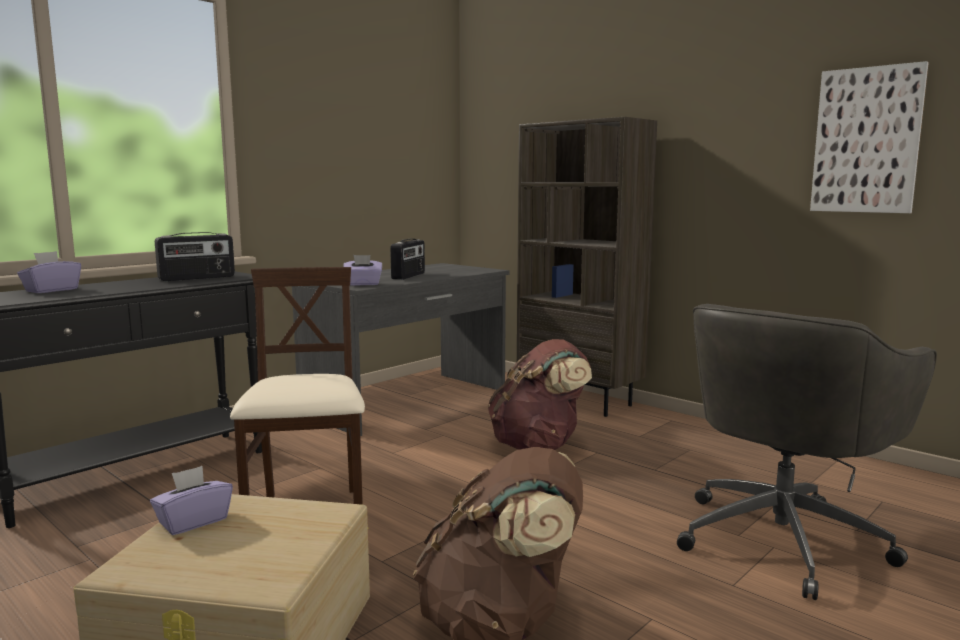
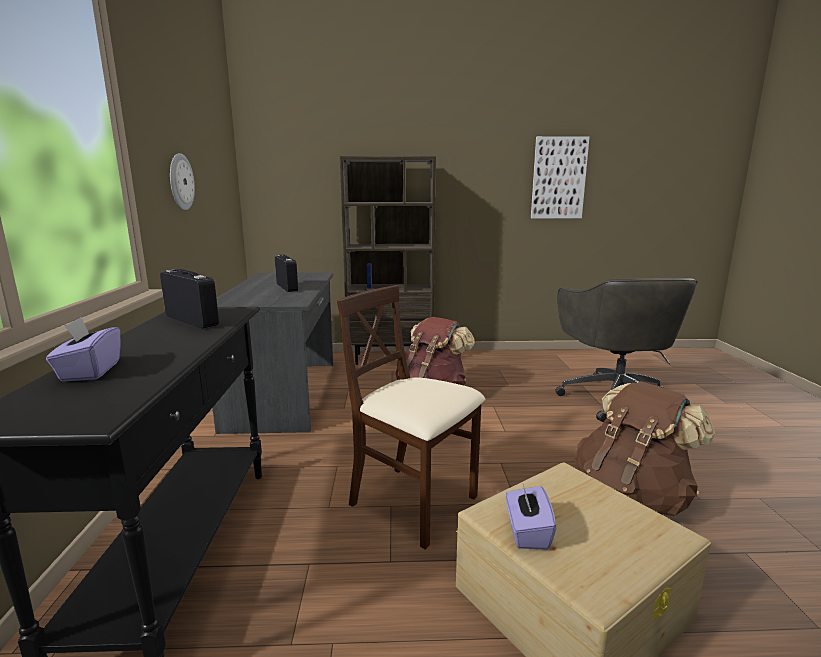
camera: 45 degrees left, 5 degrees up
(197, 278) = (192, 320): radio -> radio turned 60 degrees counterclockwise
(323, 158) = (180, 182): none -> wall clock
(363, 284) = (286, 300): purple tissue box -> none

